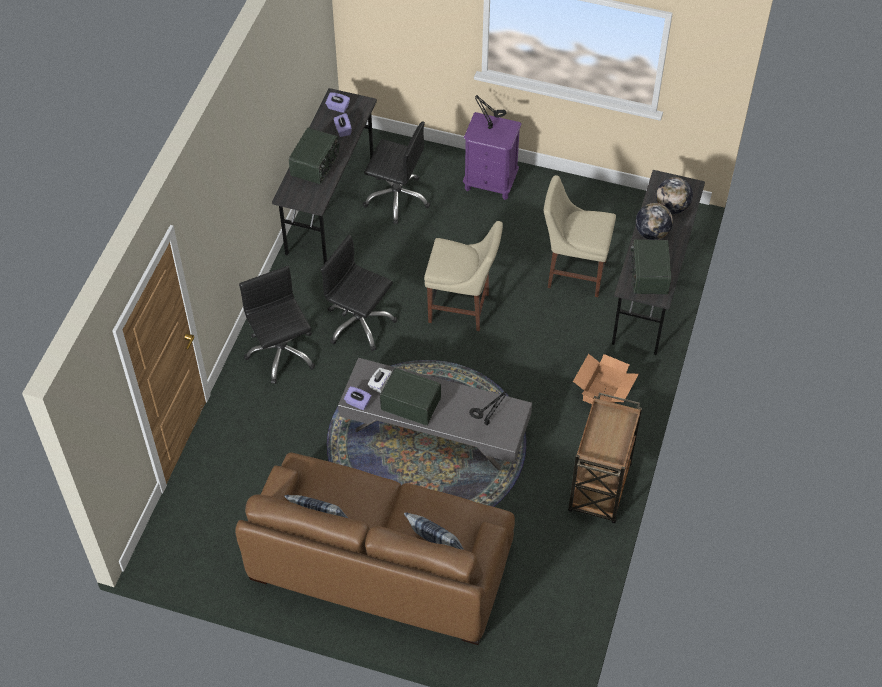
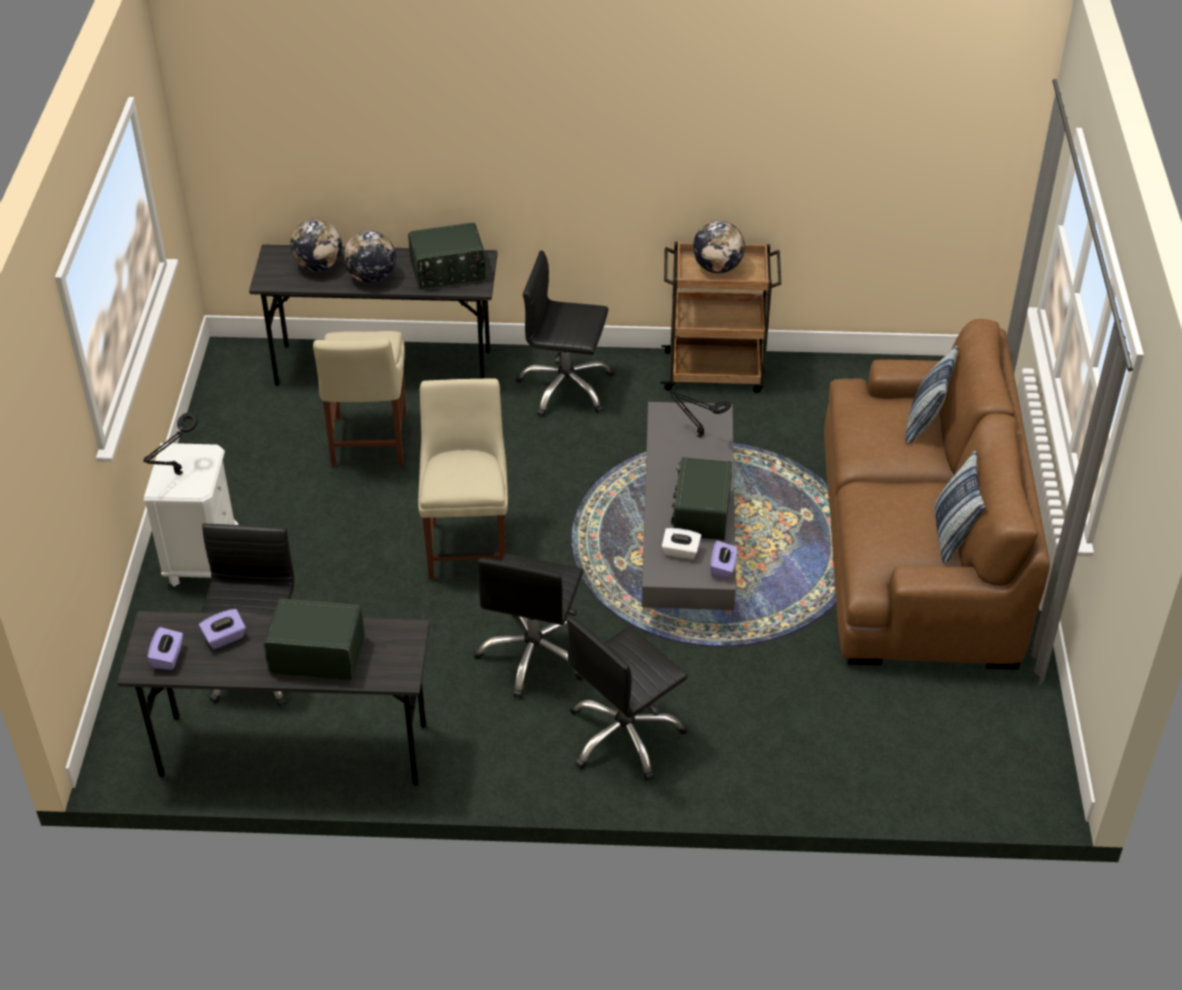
camera: 105 degrees left, 10 degrees down
(490, 183) = (203, 560): purple nightstand -> white nightstand
(604, 392) = (565, 388): cardboard box -> black office chair
(610, 432) = (717, 268): none -> globe

